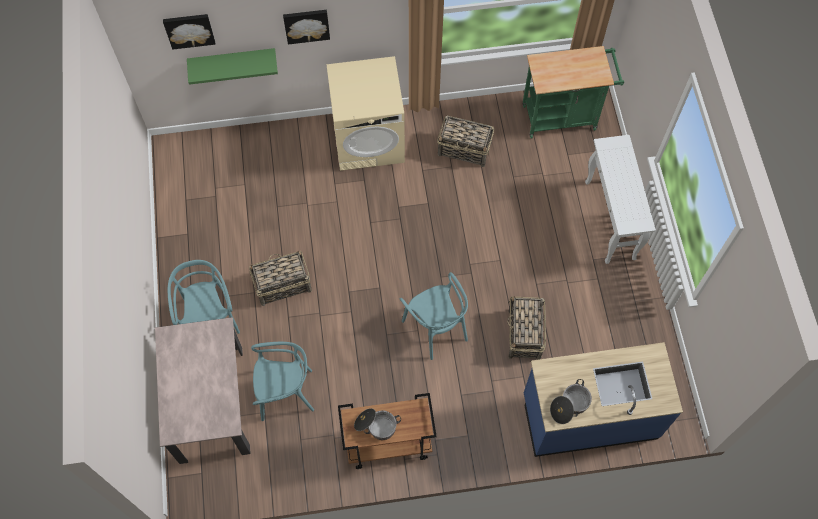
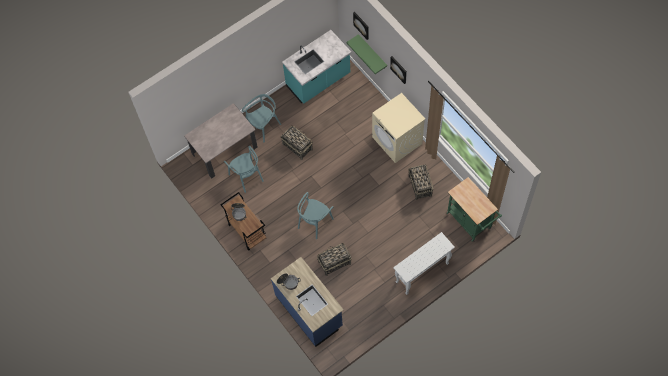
camera: 65 degrees right, 0 degrees up
(186, 194) = (318, 81): none -> turquoise counter

